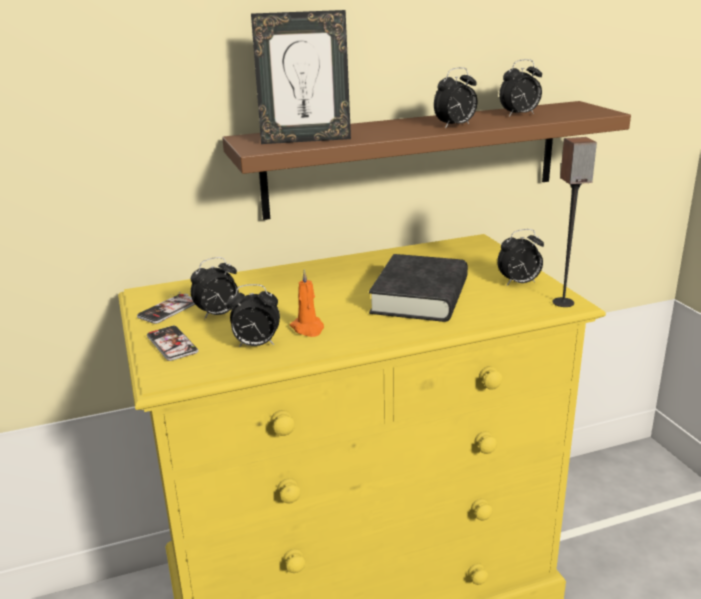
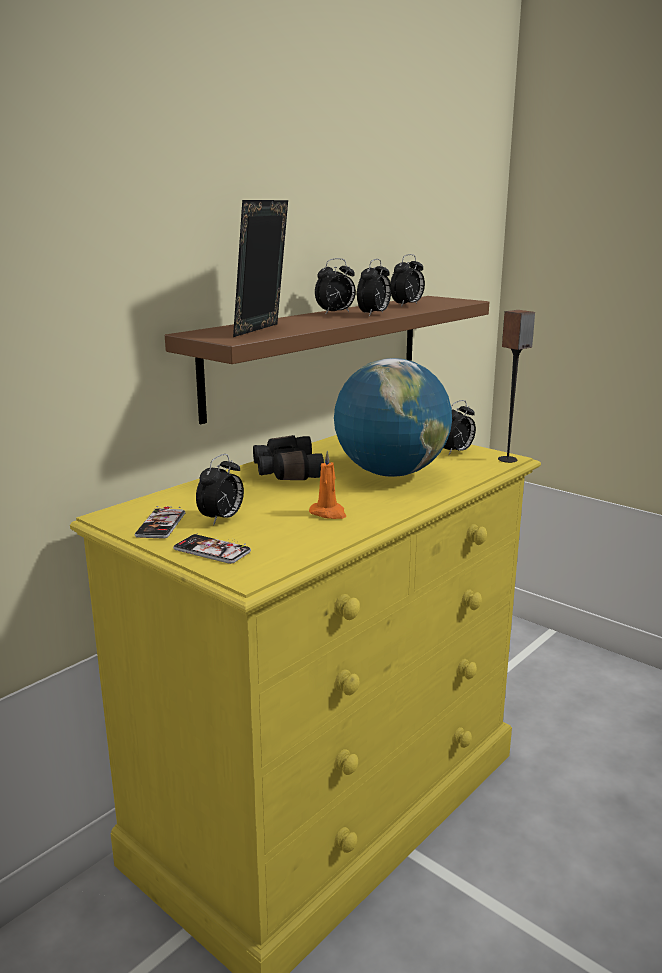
camera: 30 degrees left, 5 degrees down
(256, 345) = (299, 534): alarm clock -> alarm clock (335, 313)
(305, 140) = (263, 330): picture frame -> picture frame turned 150 degrees clockwise
(330, 275) = (285, 471): none -> black binoculars
(420, 297) = (391, 474): black book -> globe

